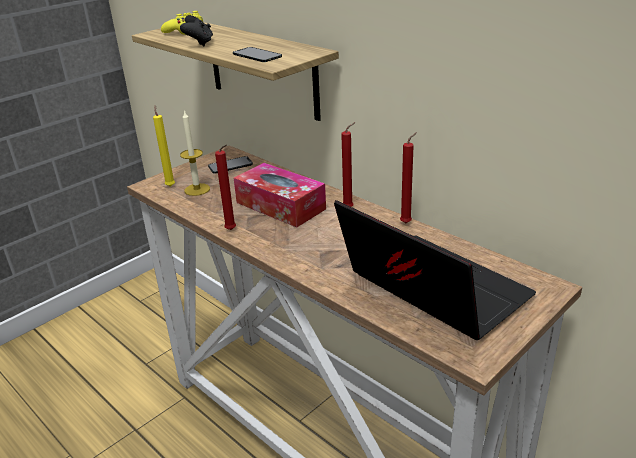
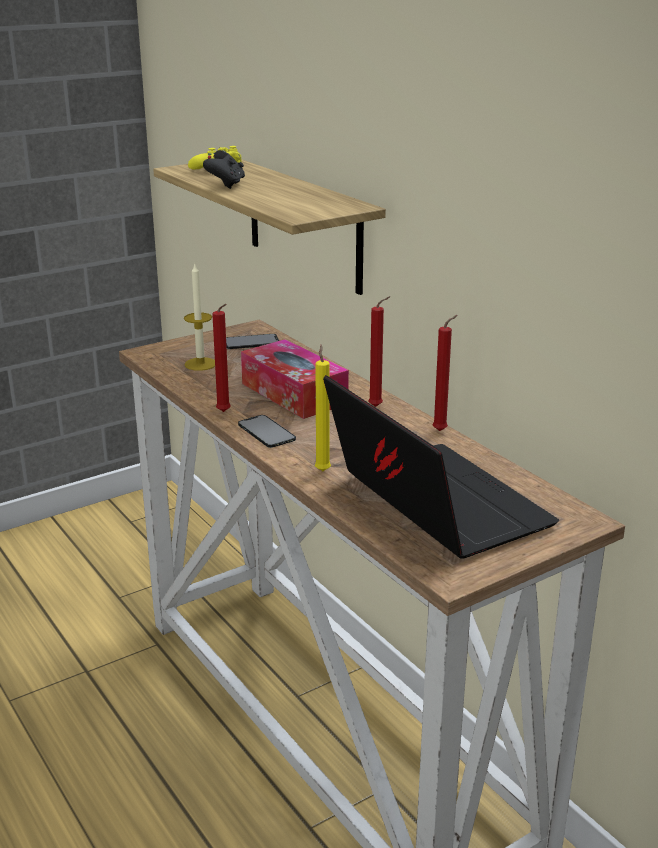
camera: 10 degrees right, 5 degrees down
(170, 185) = (170, 356): yellow candle -> yellow candle (322, 470)
(257, 55) = (285, 204): phone -> phone (266, 431)

